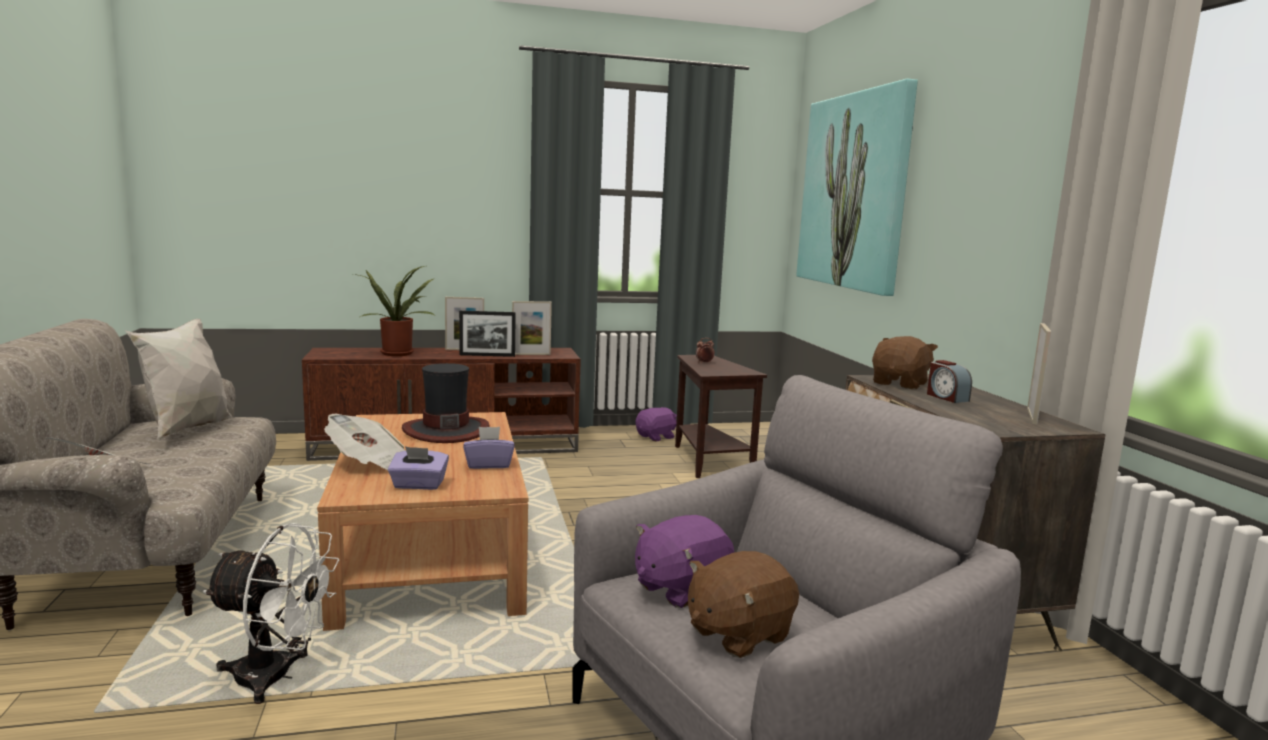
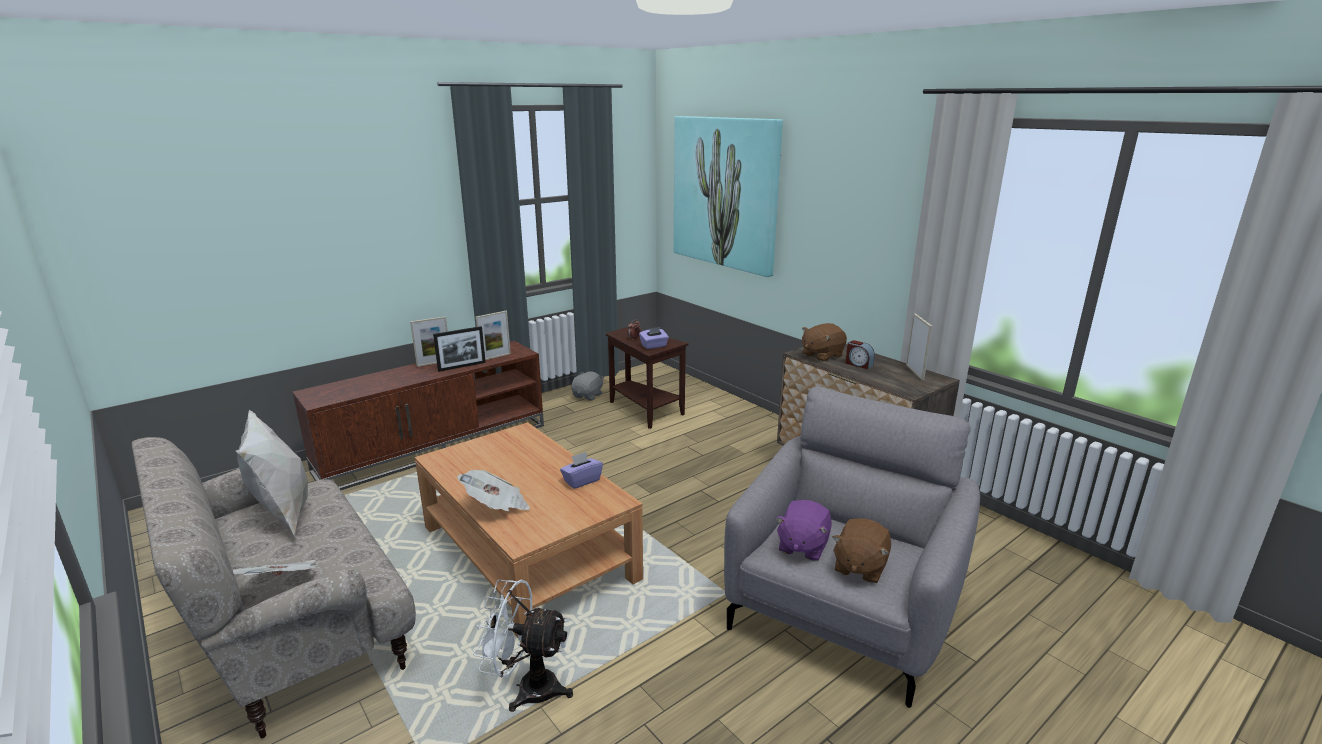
camera: 25 degrees left, 10 degrees up
(276, 677) = (527, 688): white fan -> white fan turned 150 degrees counterclockwise
(398, 353) = (383, 381): potted plant -> none
(418, 485) = (558, 516): purple tissue box -> purple tissue box (654, 346)
(446, 430) = (508, 455): hat -> none
(656, 437) = (588, 396): purple plush toy -> grey plush toy
(900, 383) = (821, 355): brown plush toy -> brown plush toy turned 135 degrees counterclockwise

